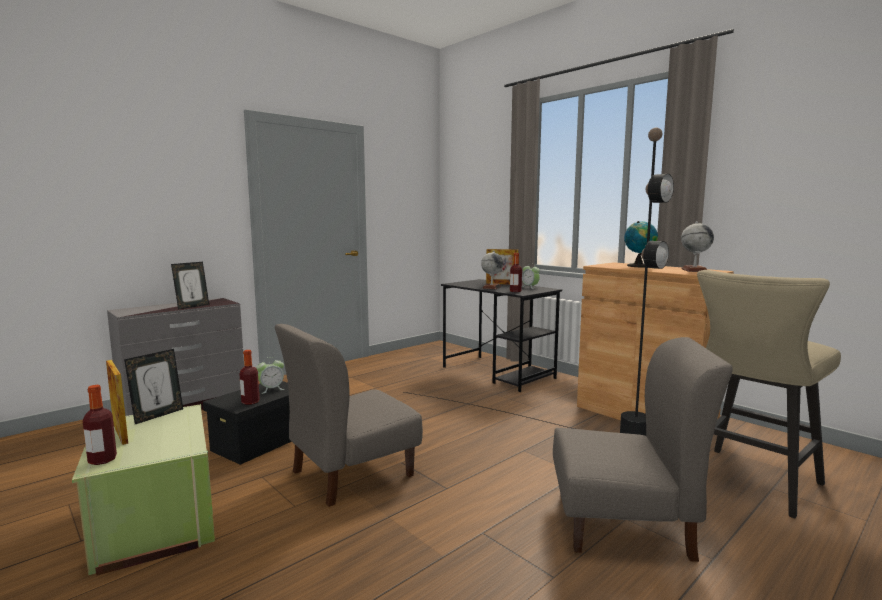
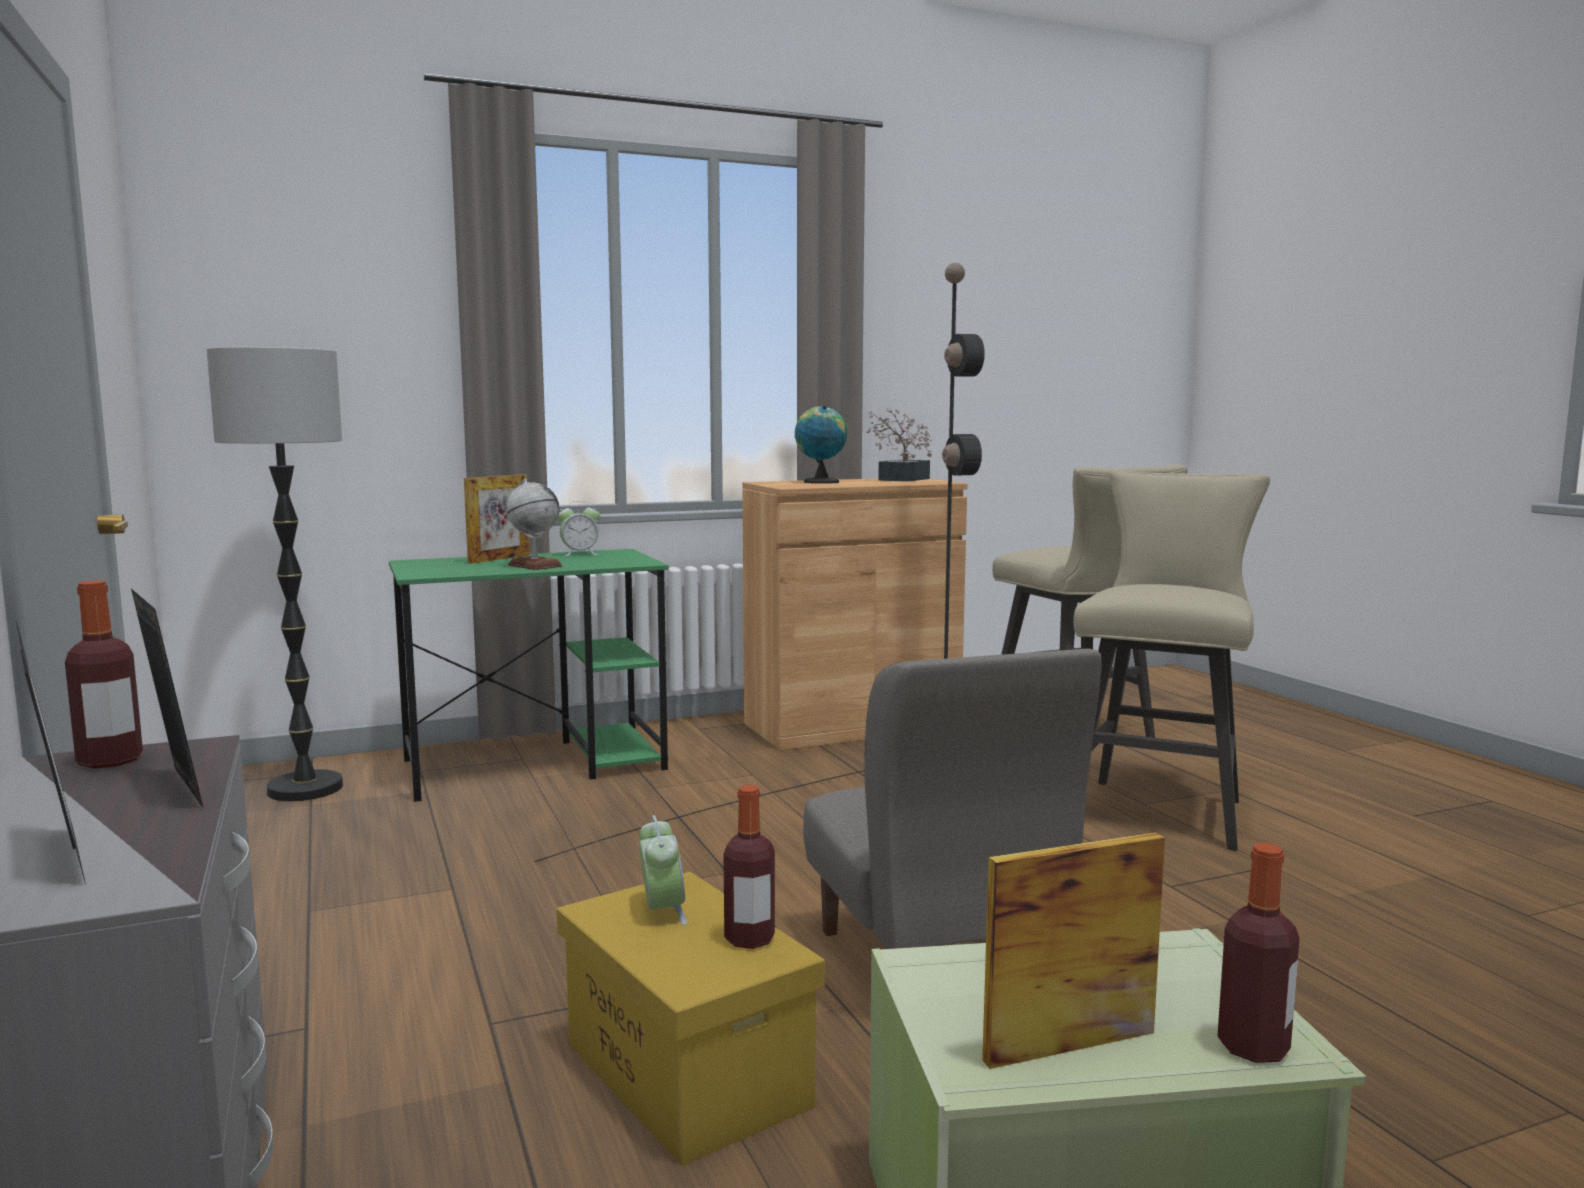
camera: 70 degrees left, 0 degrees up
(157, 415) = (943, 1002): picture frame -> picture frame (62, 858)
(260, 442) = (684, 1073): black storage box -> yellow storage box
(440, 354) = (306, 789): none -> floor lamp
(498, 373) = (536, 764): black desk -> green desk
(515, 291) = (611, 562): bottle -> bottle (110, 761)
(623, 525) = (1160, 808): grey chair -> beige stool
(694, 270) = (900, 480): globe -> potted plant

